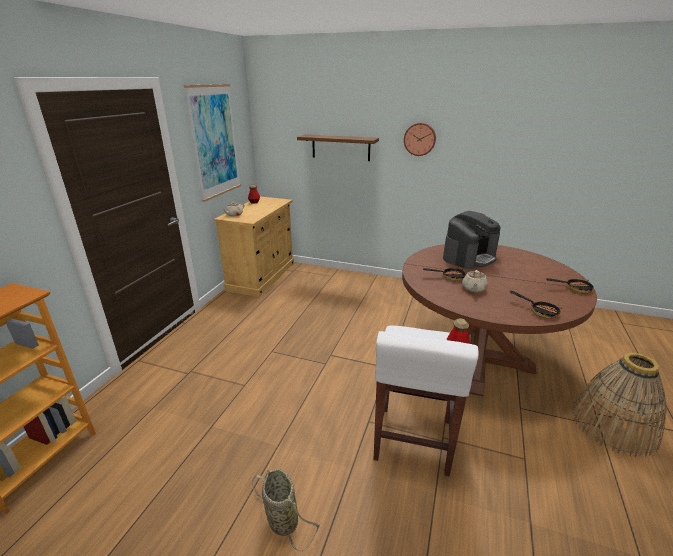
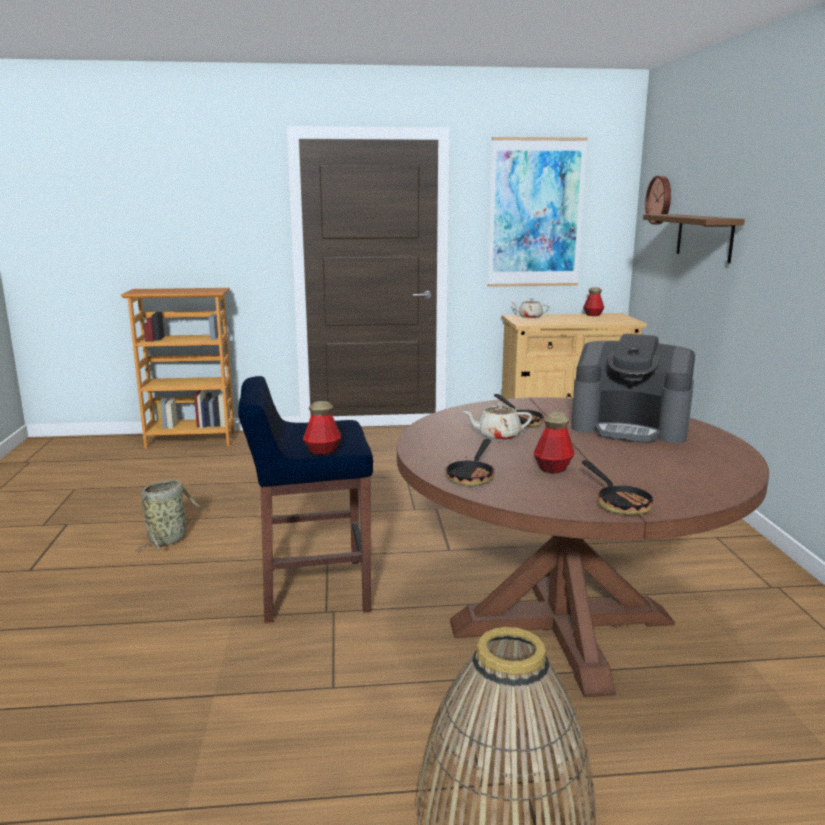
camera: 65 degrees right, 10 degrees down
(412, 441) = (312, 590): white stool -> blue stool
(419, 139) = (792, 221): wall clock -> wall clock (660, 200)
(528, 289) = (553, 468): none -> bottle

